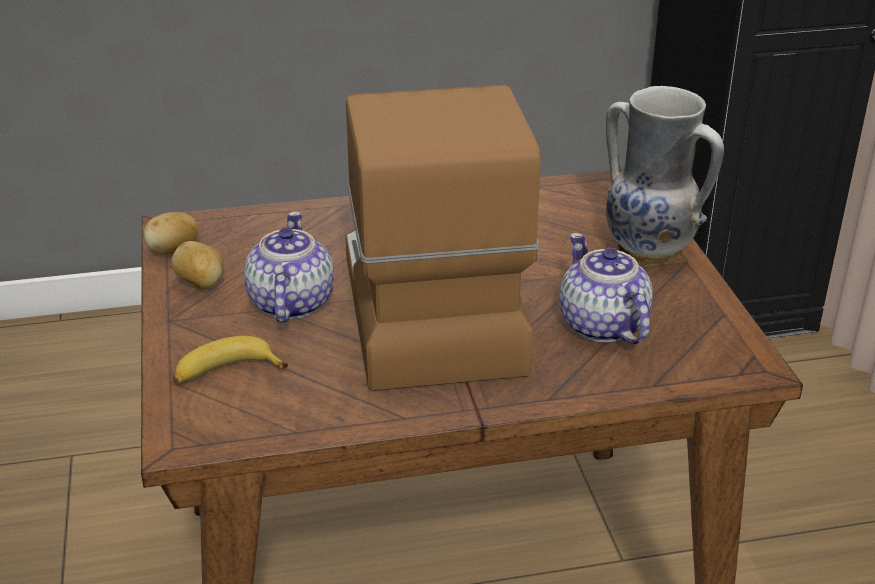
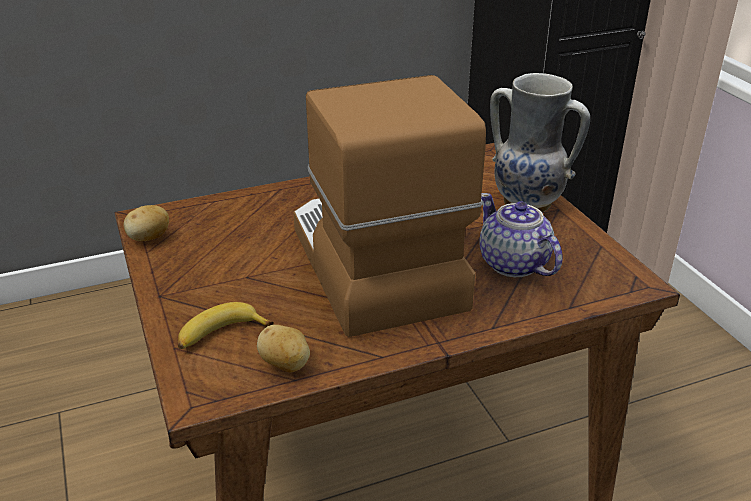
camera: 10 degrees left, 0 degrees up
(201, 284) = (180, 263): potato -> potato (286, 365)
(290, 303) = (259, 271): teapot -> none

